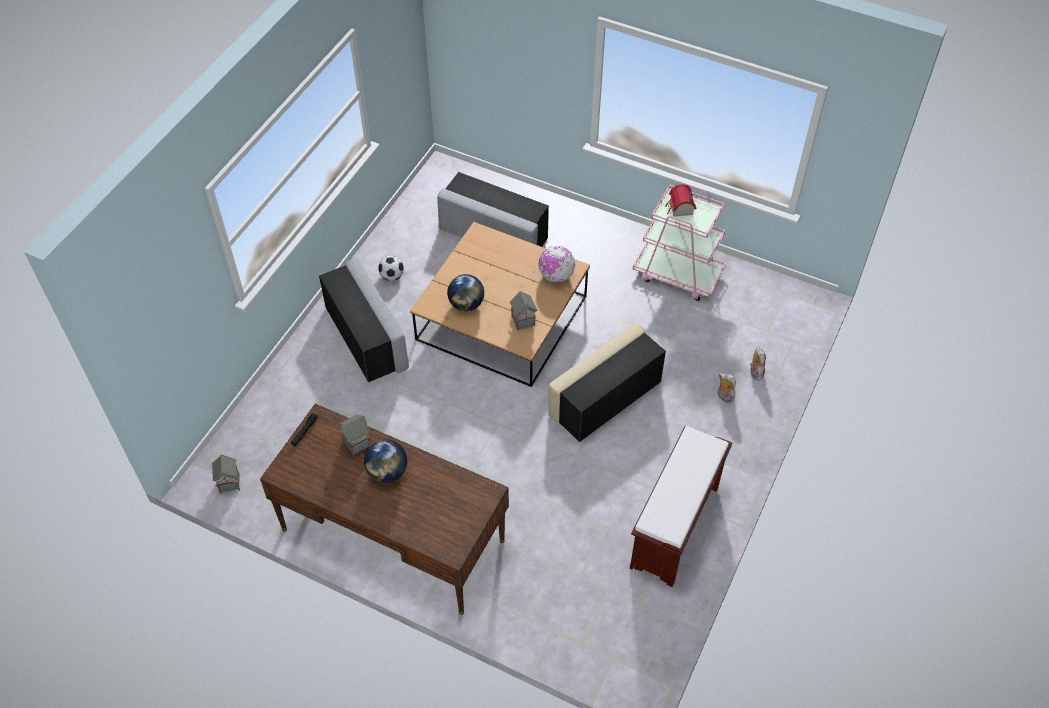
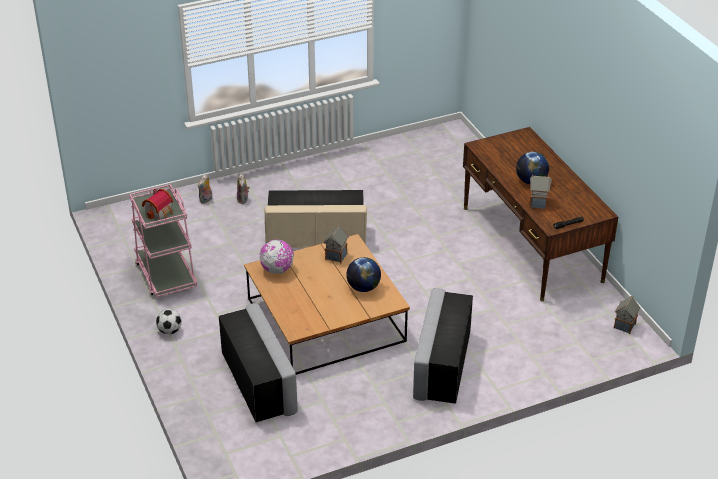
camera: 140 degrees left, 15 degrees down
(392, 276) = (377, 398): football -> football (170, 331)
(674, 528) = (358, 165): brown bench -> none

